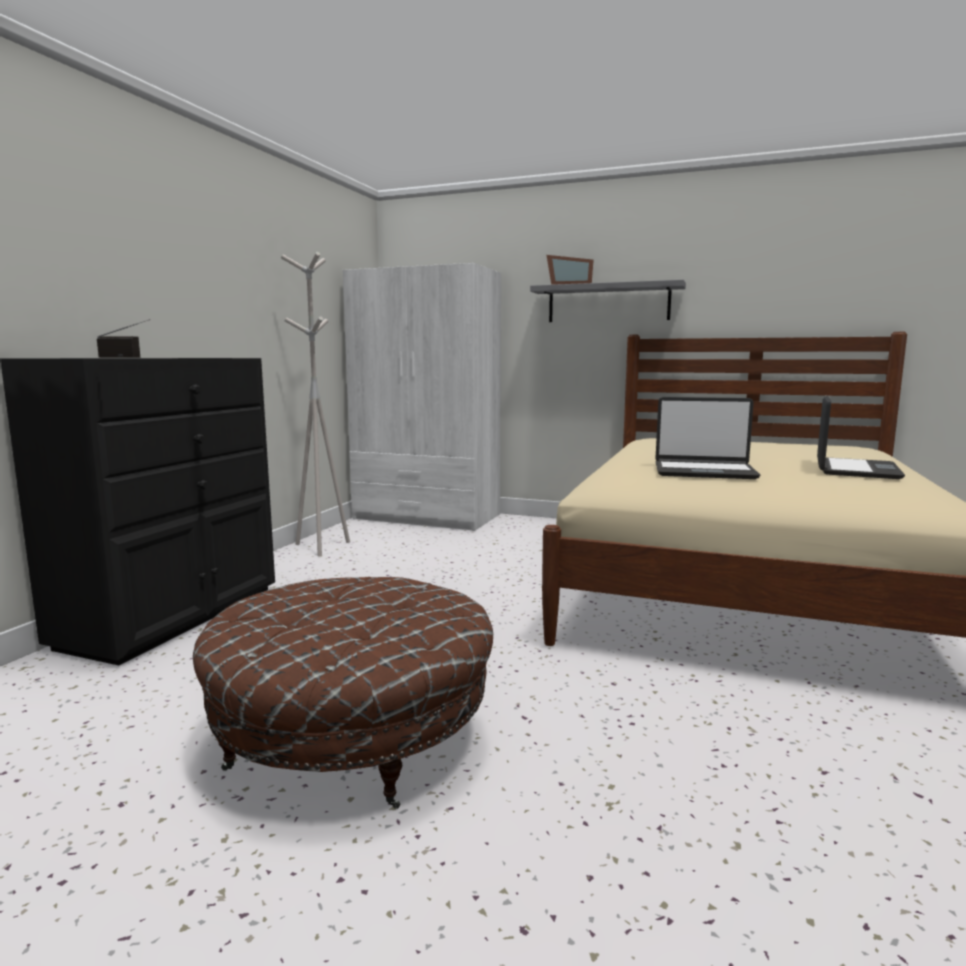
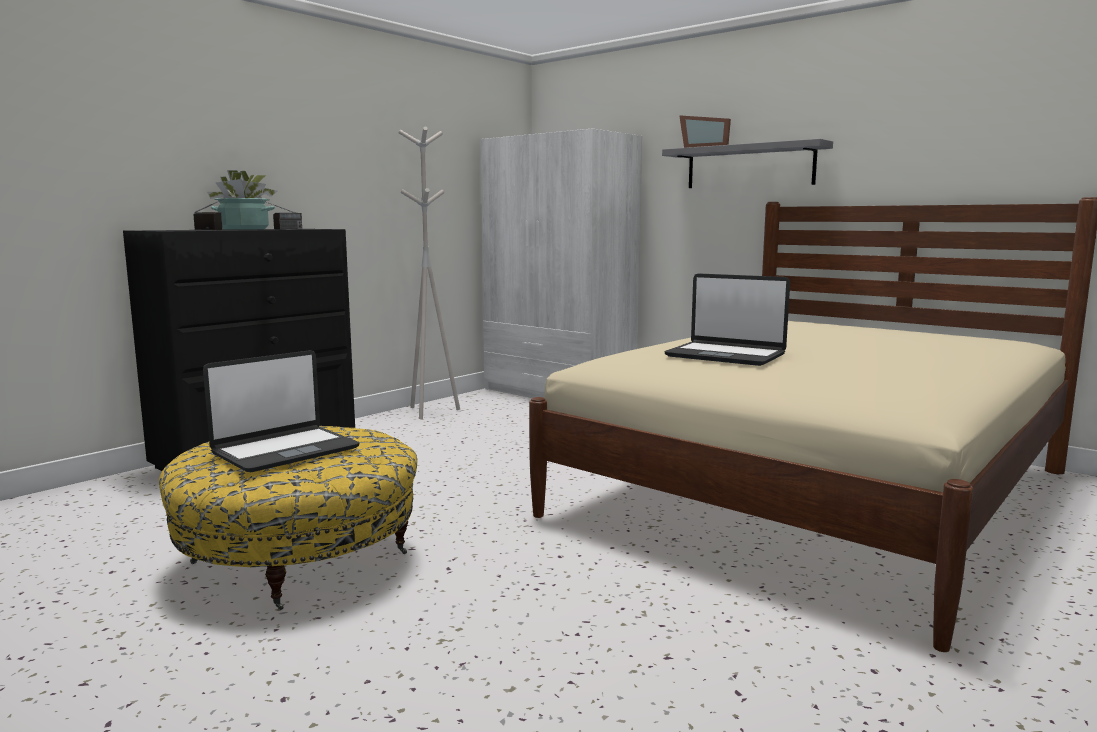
camera: 20 degrees right, 0 degrees up
(146, 357) = (244, 229): none -> potted plant
(198, 357) = (283, 229): none -> radio
(353, 738) = (299, 559): brown ottoman -> yellow ottoman
(855, 470) = (912, 364): laptop -> laptop (285, 450)

